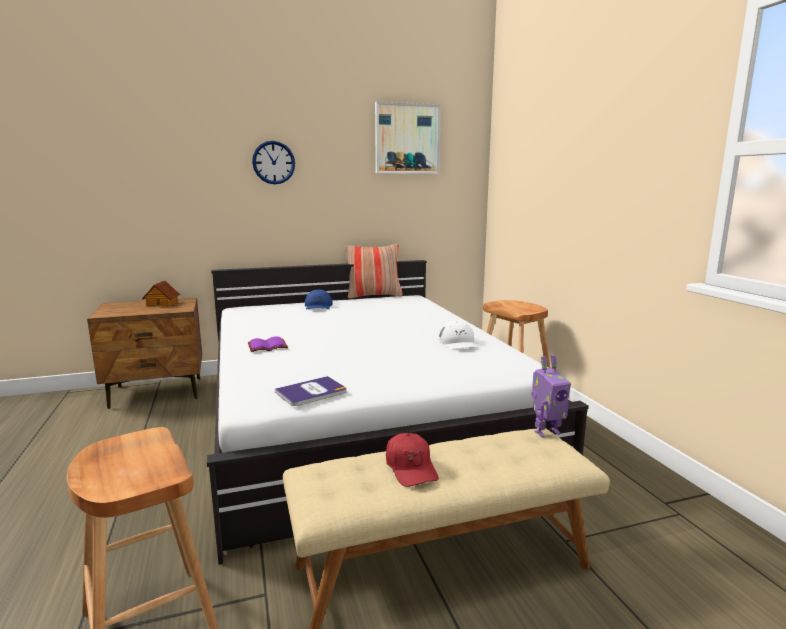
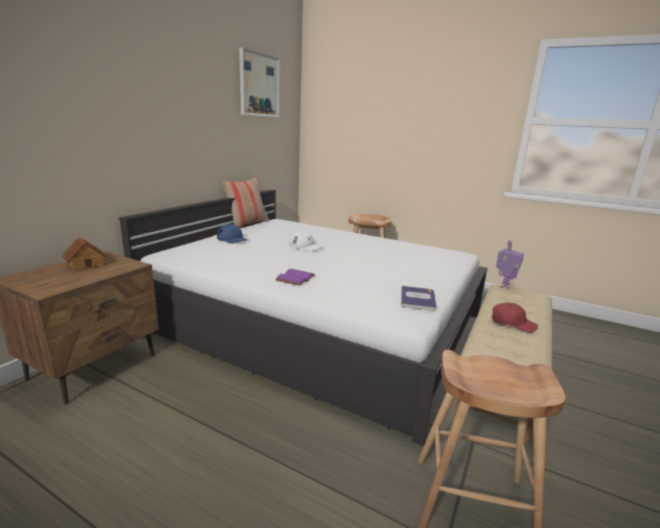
camera: 45 degrees left, 5 degrees up
(273, 162) = (167, 98): wall clock -> none
(458, 343) = (392, 247): white cap -> white cap (305, 246)

